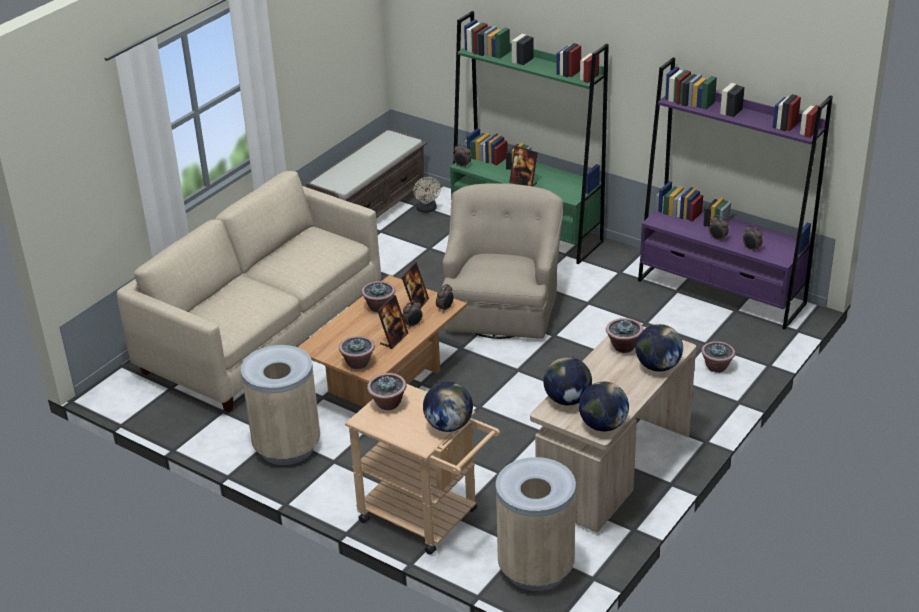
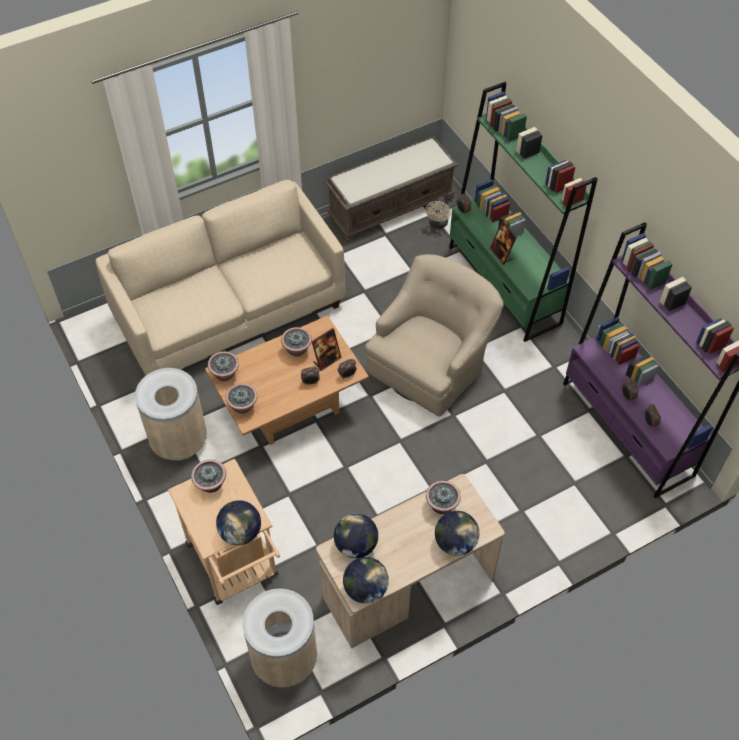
camera: 25 degrees right, 20 degrees up
(394, 339) = (286, 392): picture frame -> none
(716, 367) = (566, 514): potted plant -> potted plant (225, 374)

